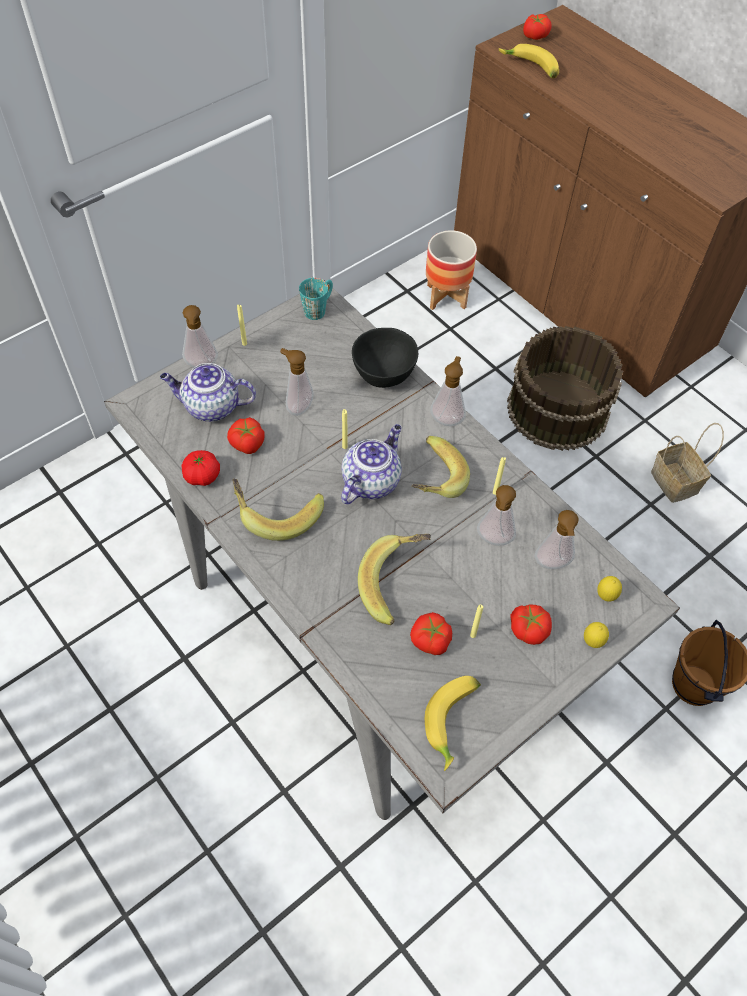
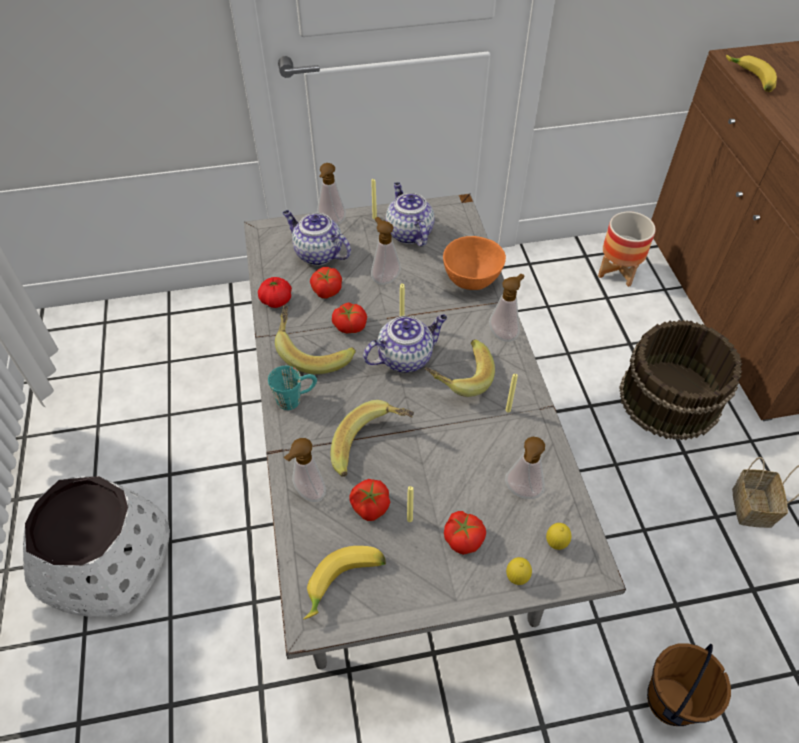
camera: 30 degrees right, 5 degrees down
(99, 831) = (107, 560): none -> white planter
(290, 347) = (408, 233): none -> teapot
(319, 308) = (451, 212): turquoise mug -> turquoise mug (296, 398)
(384, 375) = (472, 280): black bowl -> orange bowl
(493, 541) = (480, 449): soap dispenser -> soap dispenser (308, 494)
(534, 35) = (771, 56): tomato -> tomato (350, 325)

